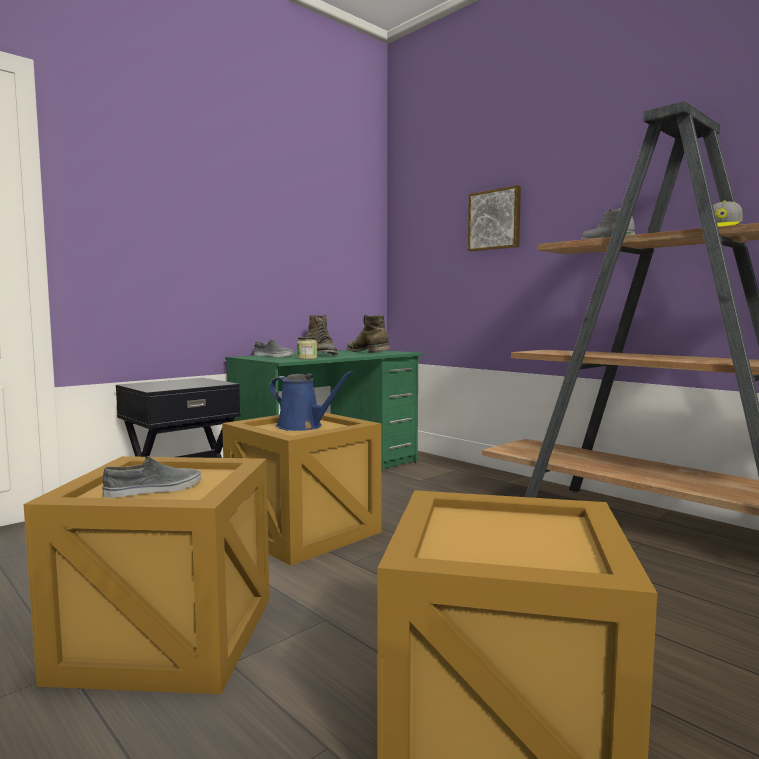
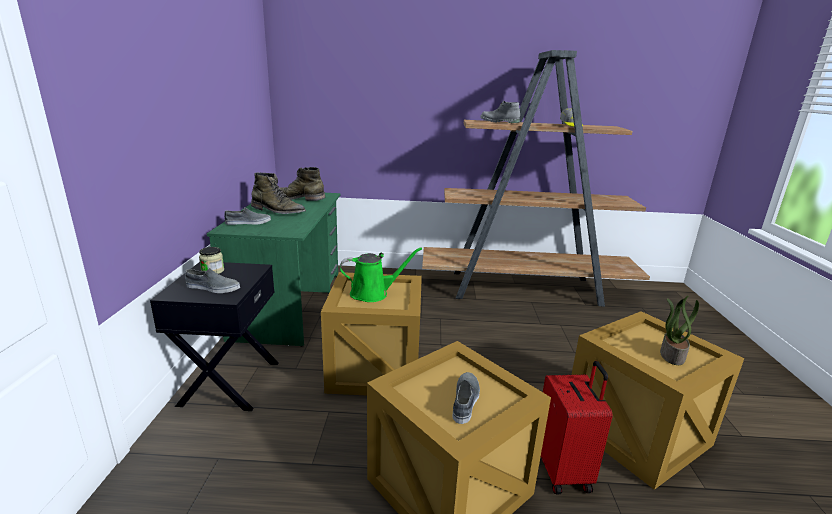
camera: 45 degrees left, 15 degrees up
(162, 385) = (212, 288): none -> grey shoe
(300, 700) = (564, 470): none -> red suitcase
(303, 426) = (373, 293): blue watering can -> green watering can
(307, 358) = (296, 223): jar -> jar (212, 271)
(495, 220) = (391, 84): picture -> none
(517, 549) = (671, 355): none -> potted plant

